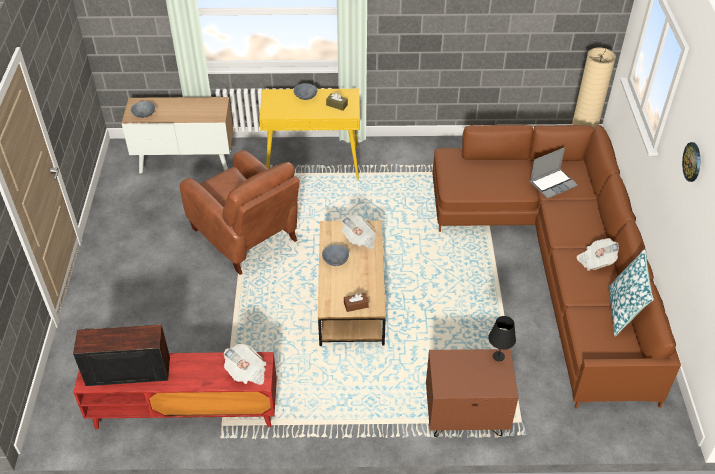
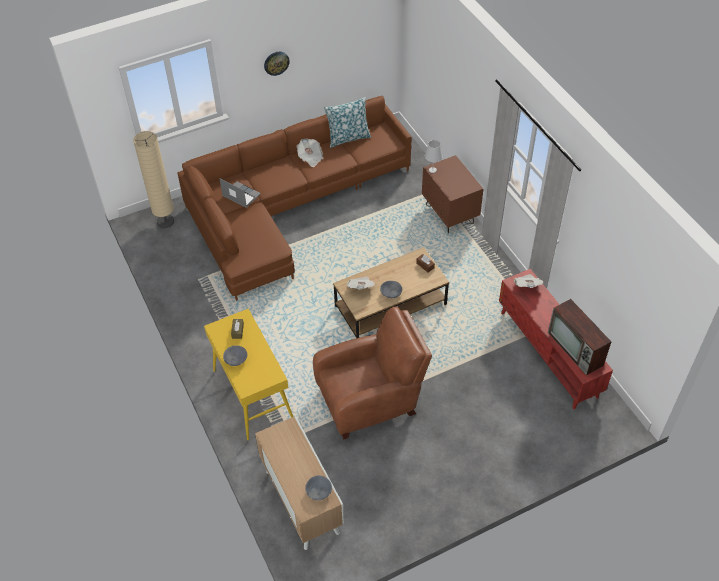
camera: 115 degrees left, 5 degrees up
(246, 237) = (371, 399): brown armchair -> brown armchair turned 45 degrees clockwise
(498, 356) = (432, 170): black table lamp -> white table lamp

